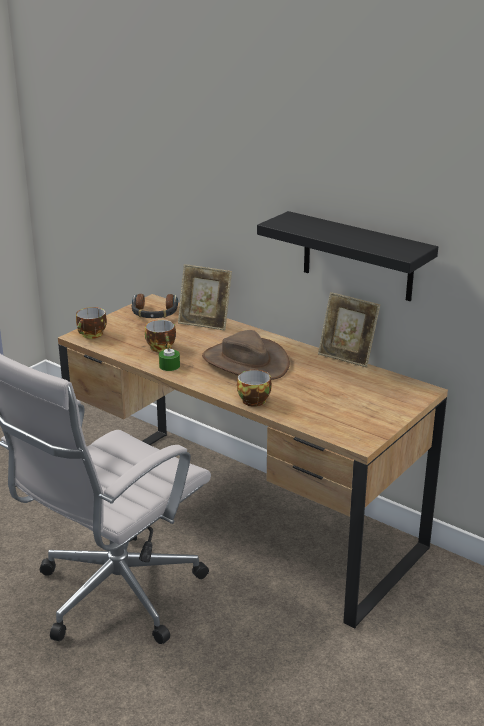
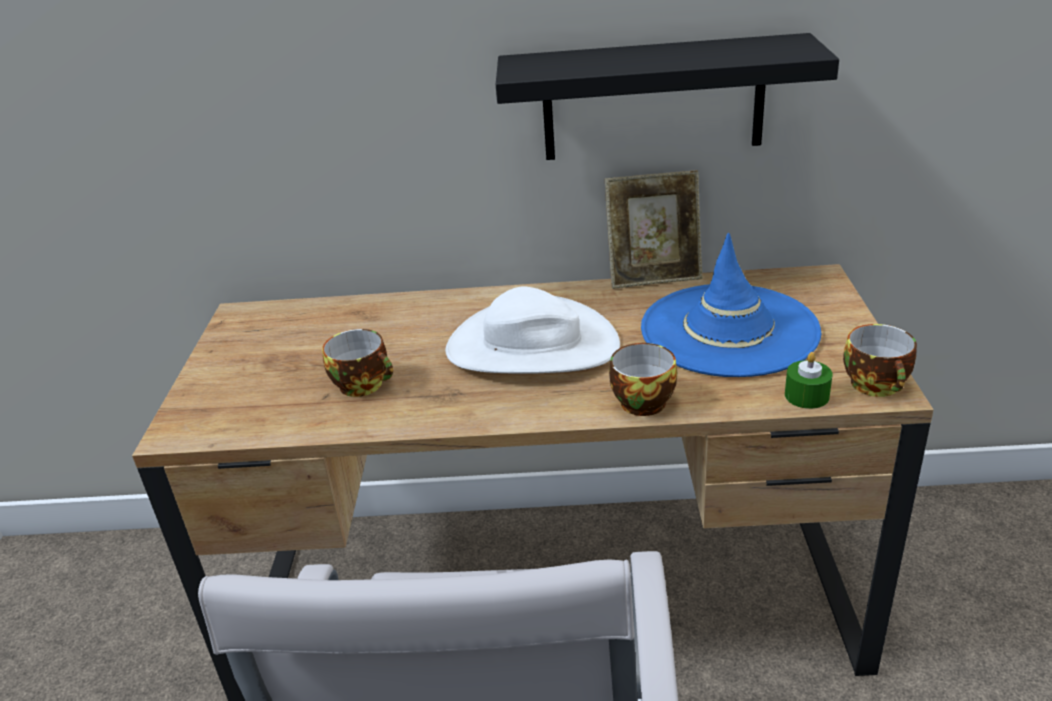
camera: 35 degrees left, 5 degrees up
(92, 335) = (200, 419): cup -> cup (878, 386)
(154, 313) = (267, 332): headphones -> none
(169, 366) = (421, 410): green candle -> green candle (806, 395)
(205, 323) = (377, 314): picture frame -> none
(245, 362) = (532, 347): brown hat -> white hat
(338, 392) = (729, 330): none -> blue hat

